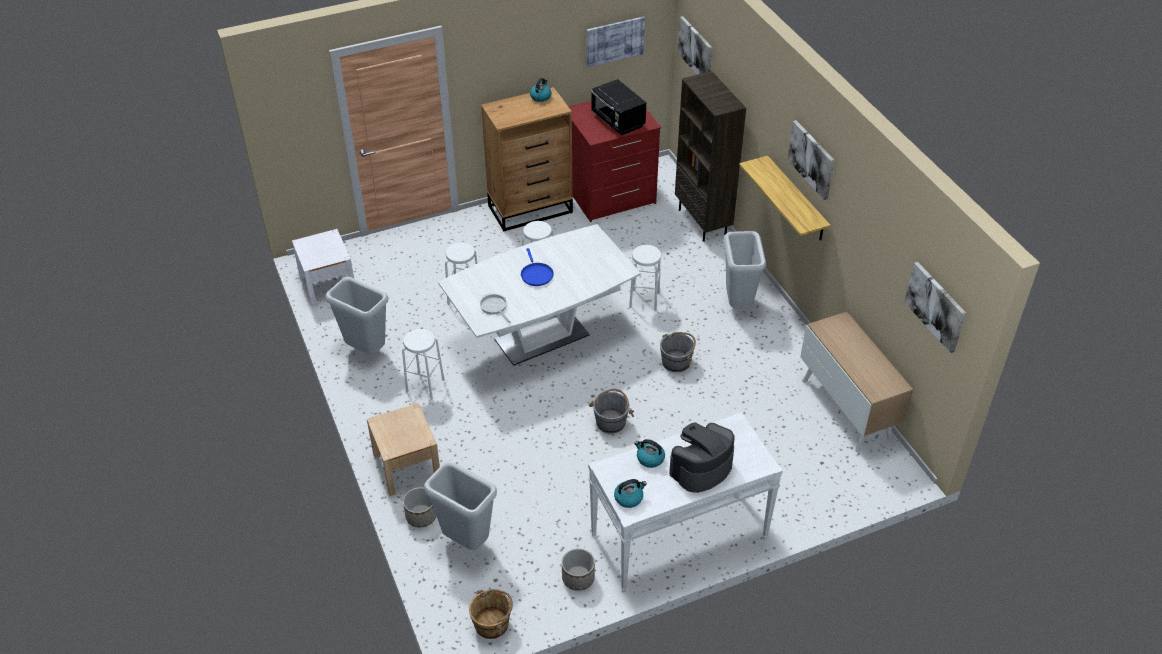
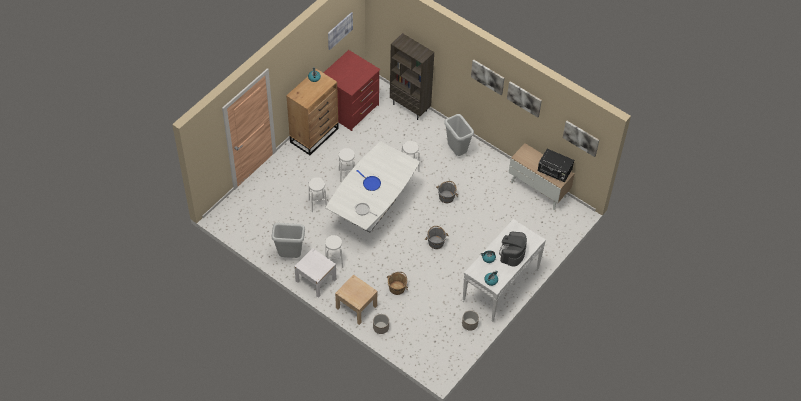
camera: 30 degrees left, 10 degrees up
(328, 285) = (240, 226): white nightstand -> white nightstand (316, 280)
(465, 542) = (409, 330): grey trash can -> none
(492, 624) = (446, 361): brown bucket -> brown bucket (397, 288)
(618, 121) = (355, 74): black microwave -> black microwave (554, 172)
(696, 49) = (385, 21): picture -> picture (524, 98)
(796, 199) = (479, 94): shelf -> none

